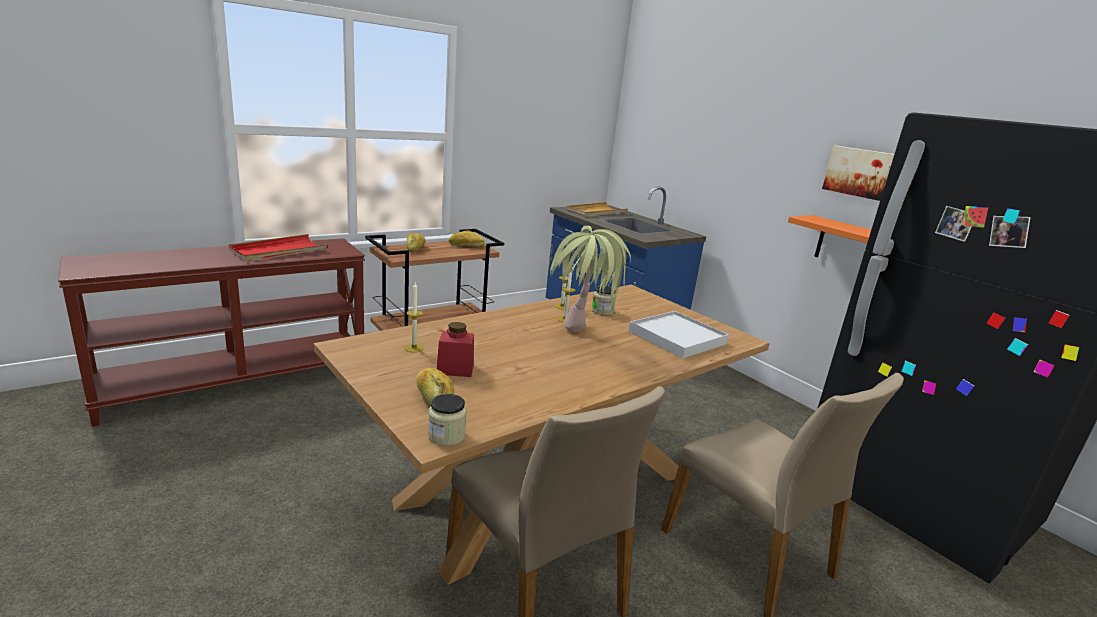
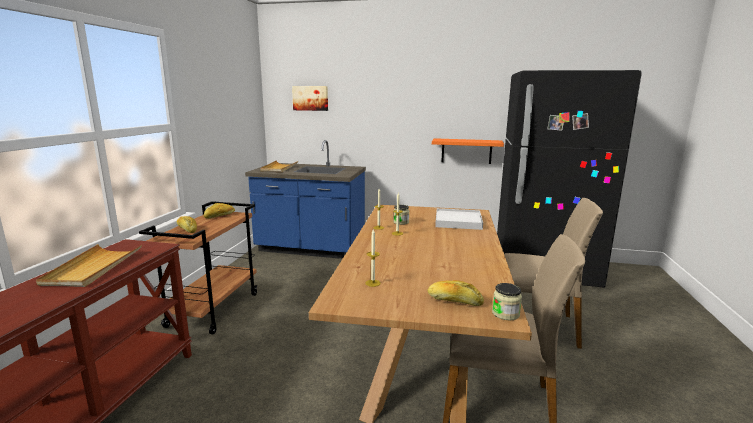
camera: 40 degrees left, 5 degrees down
(279, 251) = (93, 268): red tray -> beige tray
(455, 369) = (421, 282): red jar -> none
(579, 341) = (430, 240): potted plant -> none
(862, 173) = (458, 109): picture -> picture (310, 98)

